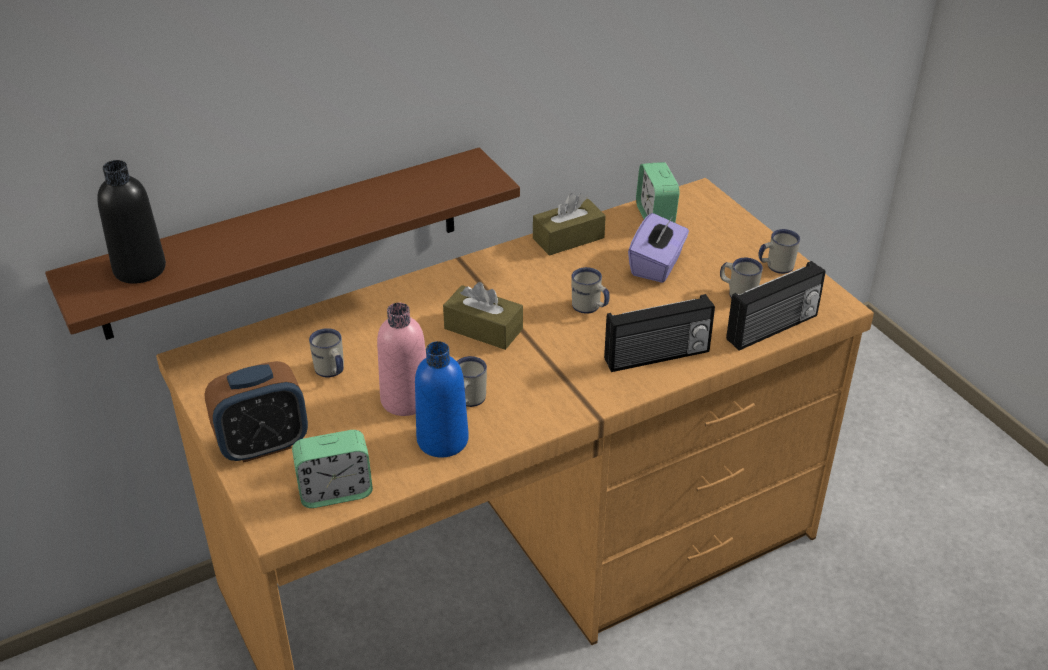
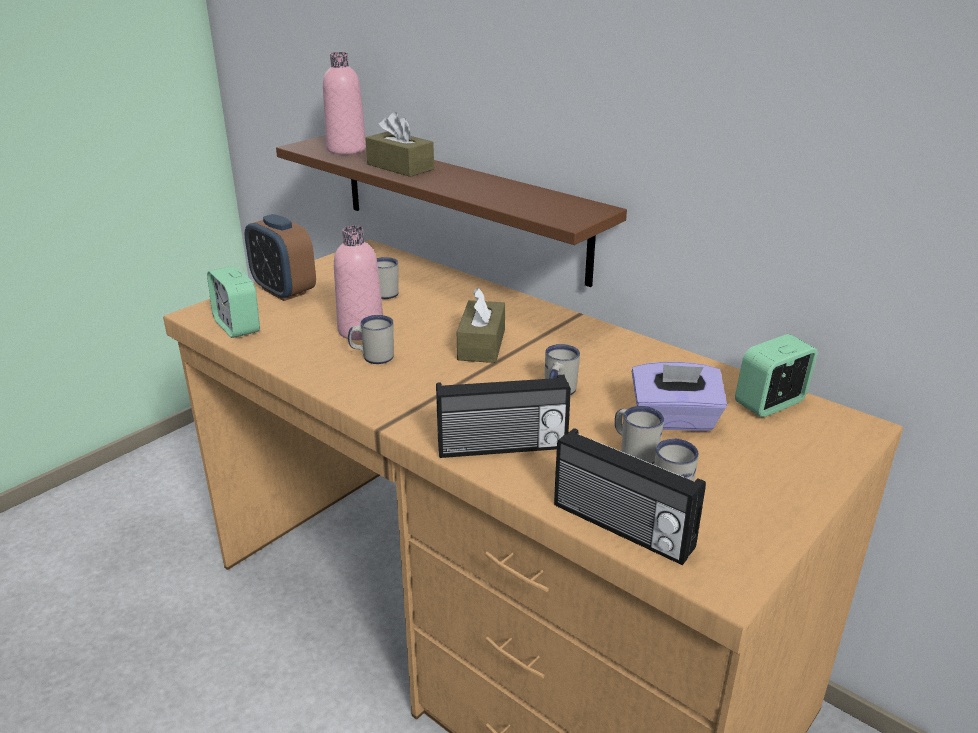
camera: 70 degrees right, 10 degrees down
(139, 269) = (346, 149): black bottle -> pink bottle
(442, 440) = (314, 356): blue bottle -> none
(568, 238) = (669, 359): brown tissue box -> brown tissue box (400, 167)
(657, 357) = (502, 447): radio -> radio turned 60 degrees counterclockwise
(775, 267) = (762, 511): white mug -> white mug (634, 452)

